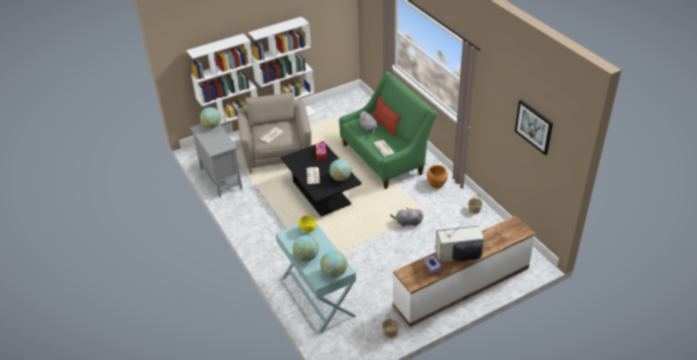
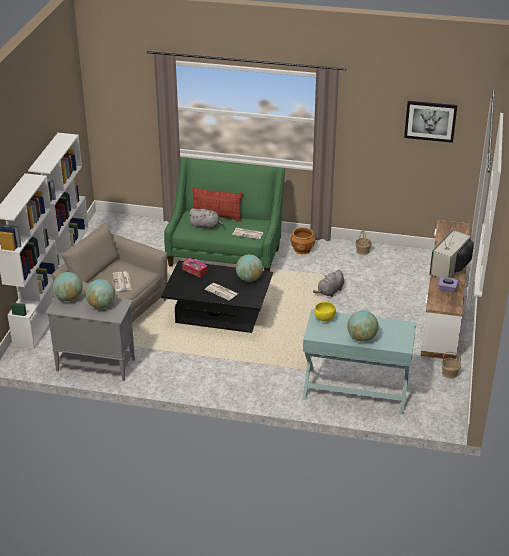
camera: 50 degrees left, 5 degrees down
(334, 273) = (402, 333): globe -> globe (101, 305)

